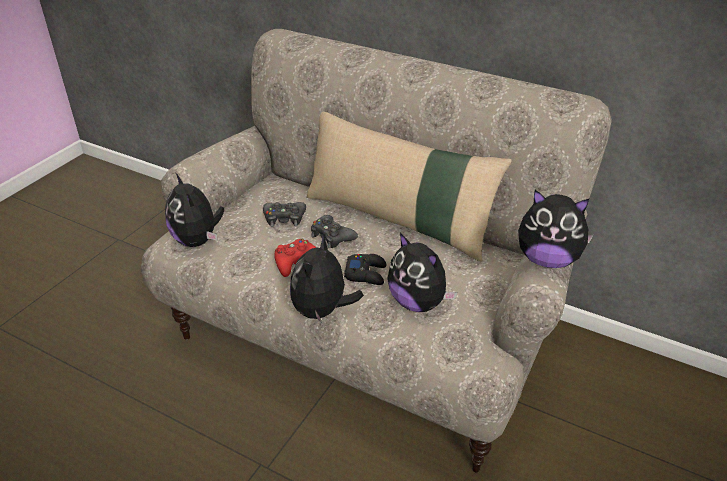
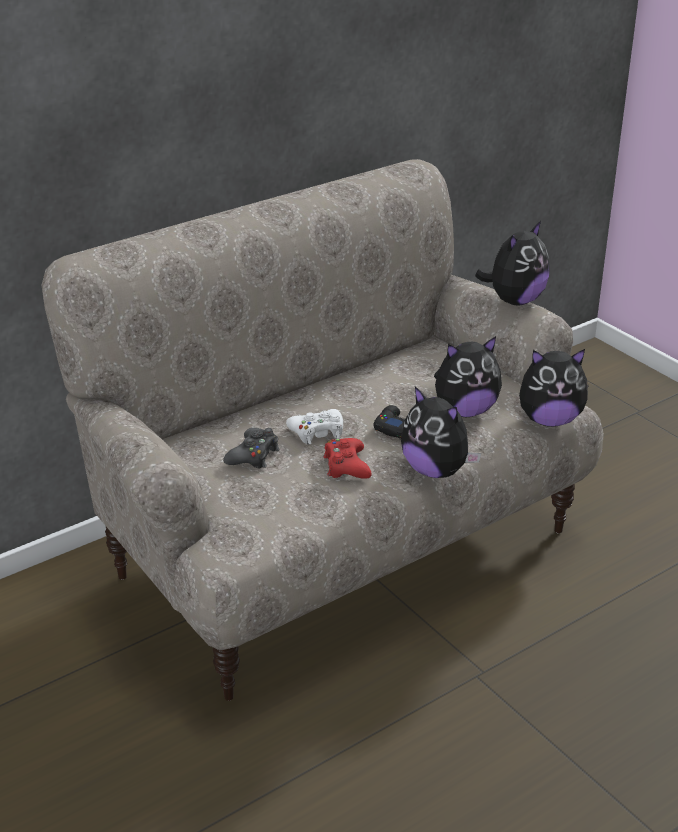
camera: 65 degrees left, 5 degrees down
(198, 240) = (241, 529): plush toy -> plush toy (549, 420)
(332, 236) = (317, 432): black game controller -> white game controller
(398, 220) = (320, 385): beige pillow -> none

